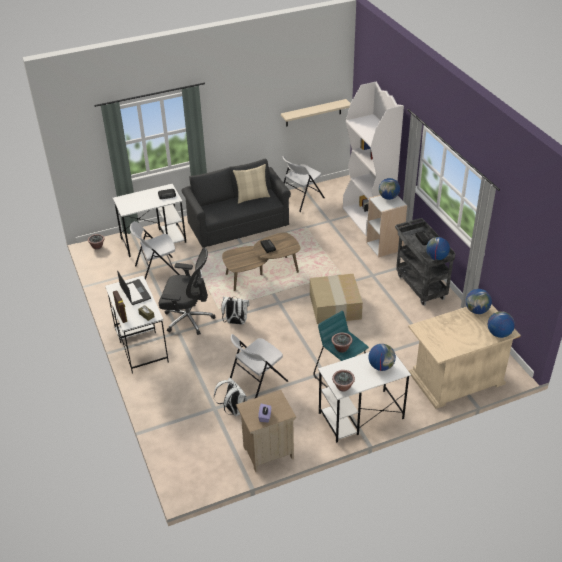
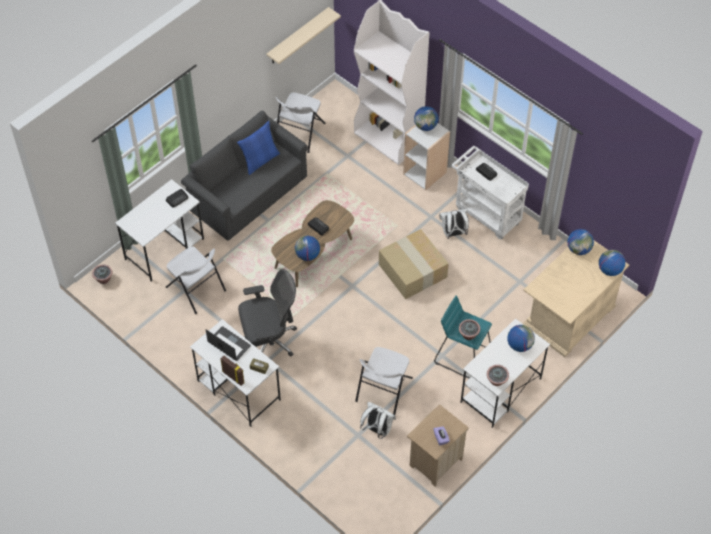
camera: 25 degrees left, 15 degrees up
(157, 271) = (195, 289): white chair -> white chair turned 90 degrees counterclockwise
(235, 322) = (321, 326): white backpack -> white backpack (453, 233)
(252, 197) = (260, 160): beige pillow -> blue pillow
(419, 286) = (485, 215): black cart -> white cart
(436, 257) = (510, 193): globe -> globe (307, 255)

